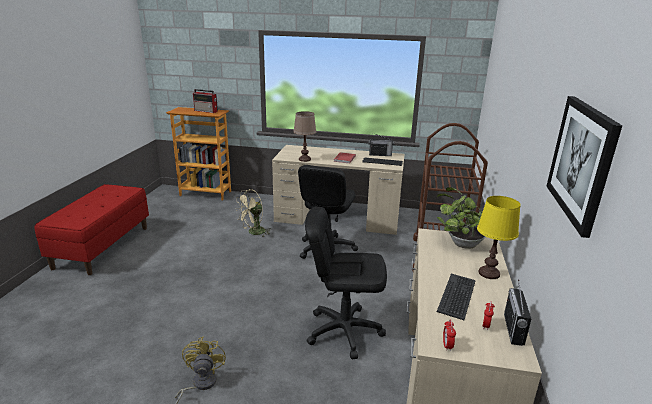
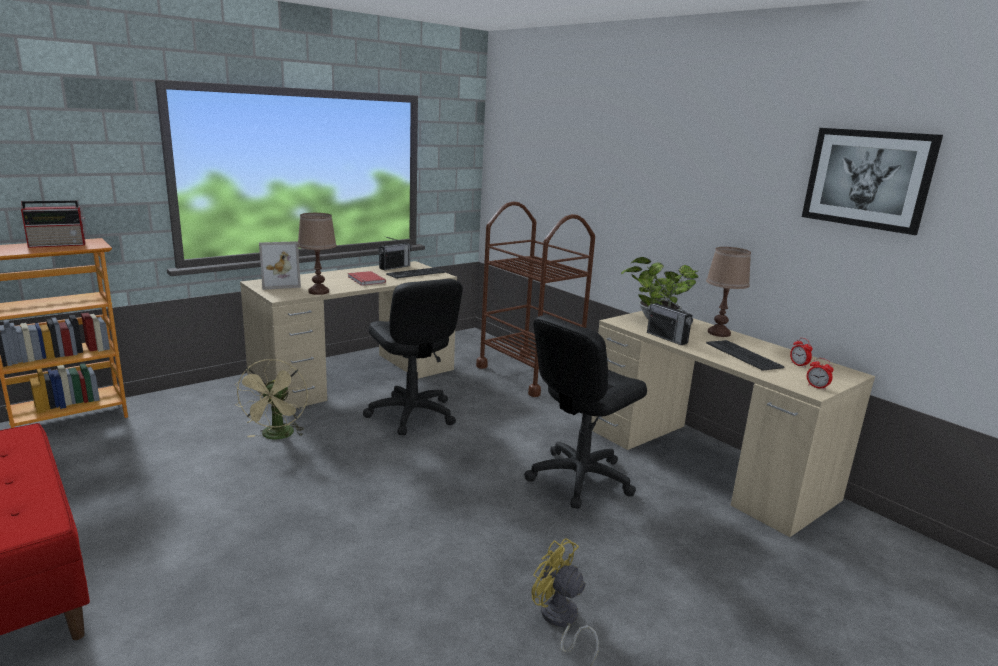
camera: 50 degrees left, 5 degrees down
(298, 150) = (279, 284): none -> picture frame
(488, 273) = (718, 333): yellow table lamp -> brown table lamp
(513, 329) = (812, 360): radio -> radio (667, 338)

